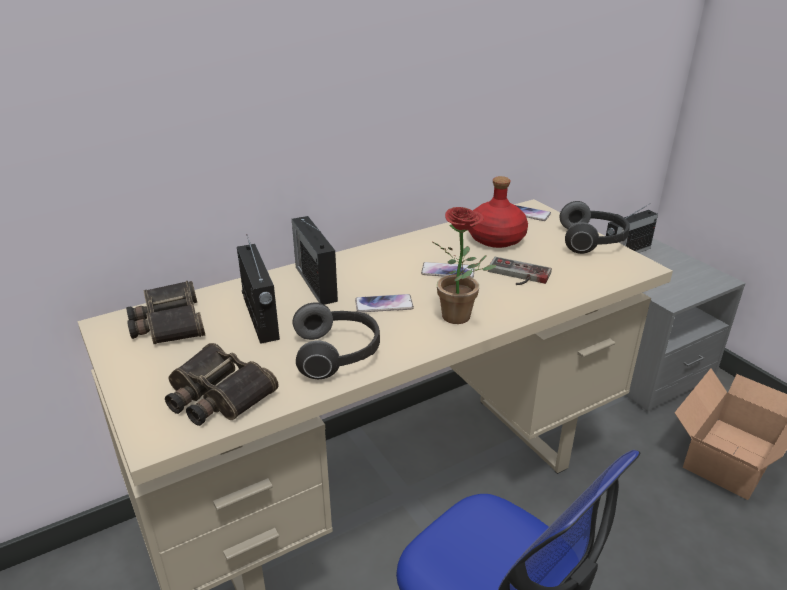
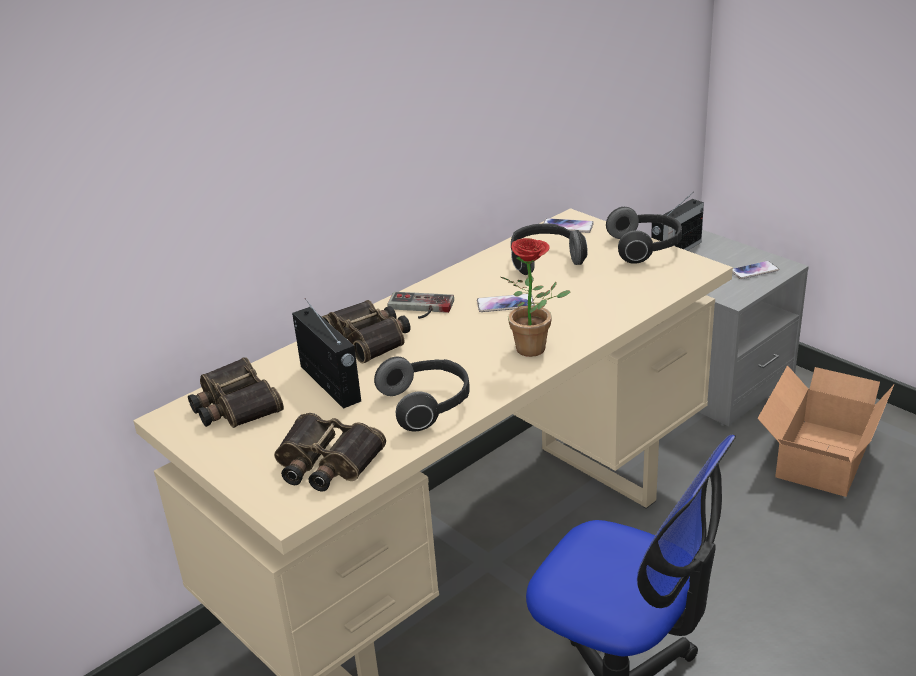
camera: 10 degrees left, 0 degrees up
(315, 282) = (370, 338): radio -> binoculars
(384, 304) = (452, 349): phone -> phone (754, 271)
(496, 238) = (544, 260): red bottle -> headphones
(517, 275) = (578, 297): game controller -> game controller (419, 308)

